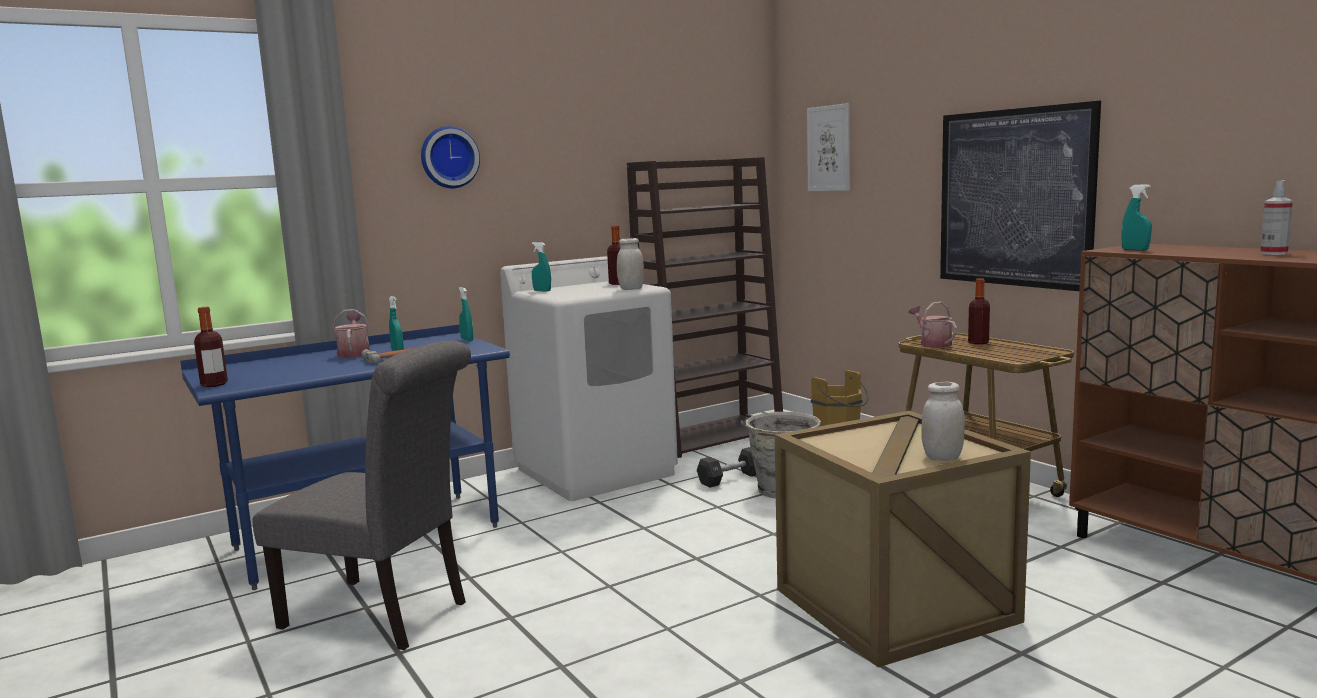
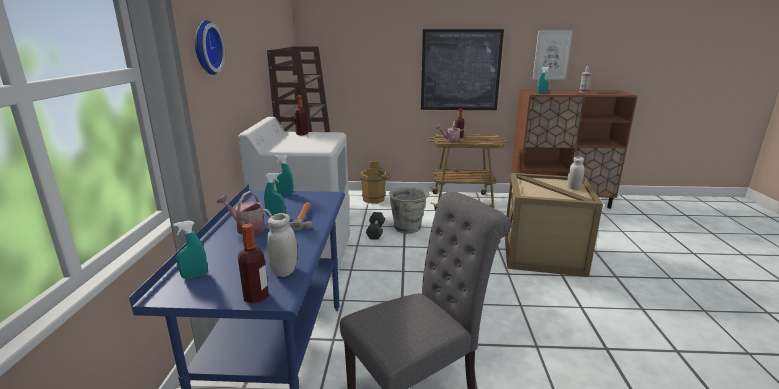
camera: 55 degrees left, 10 degrees up
(542, 291) = (280, 147): turquoise spray bottle -> turquoise spray bottle (194, 275)
(631, 289) = (331, 136): white jar -> white jar (284, 271)
(828, 148) = (341, 41): picture -> picture (551, 55)

